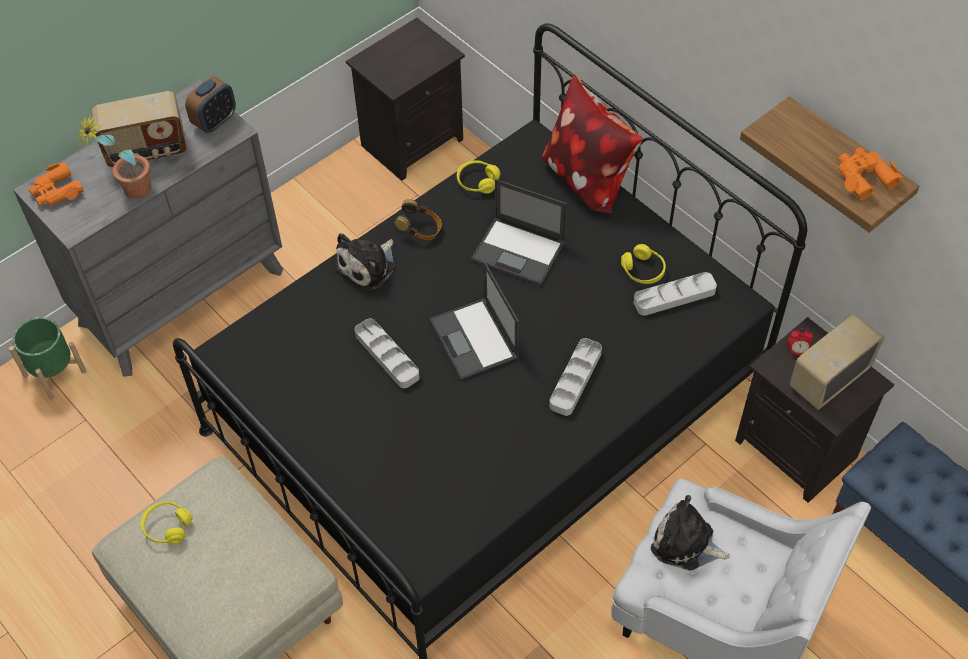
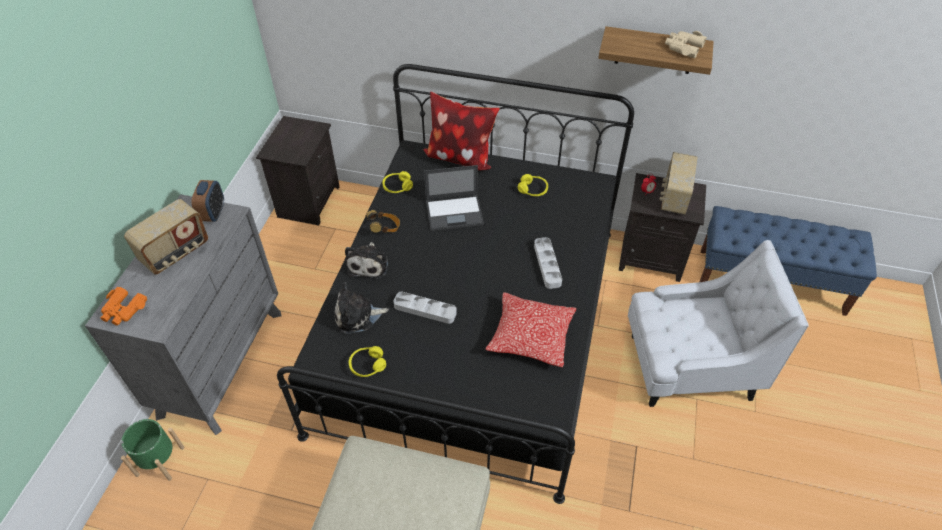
camera: 35 degrees left, 5 degrees down
(130, 193) = (185, 285): potted plant -> none
(167, 527) = (352, 503): yellow headphones -> yellow headphones (367, 365)
(475, 340) = (471, 273): laptop -> none
(480, 456) = (531, 336): none -> pillow
(674, 296) = (561, 195): grey tray -> none
(686, 543) = (670, 325): plush toy -> plush toy (357, 316)
(863, 177) = (683, 47): orange binoculars -> beige binoculars

